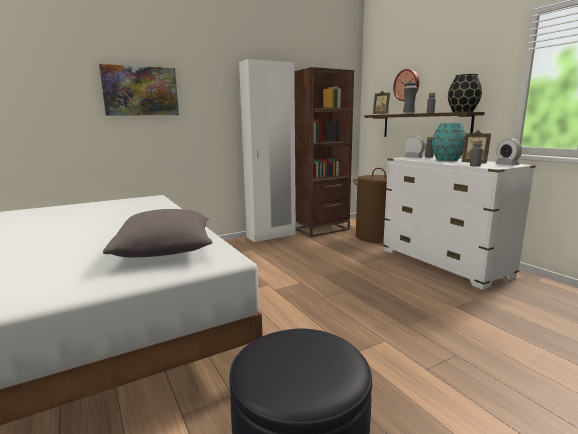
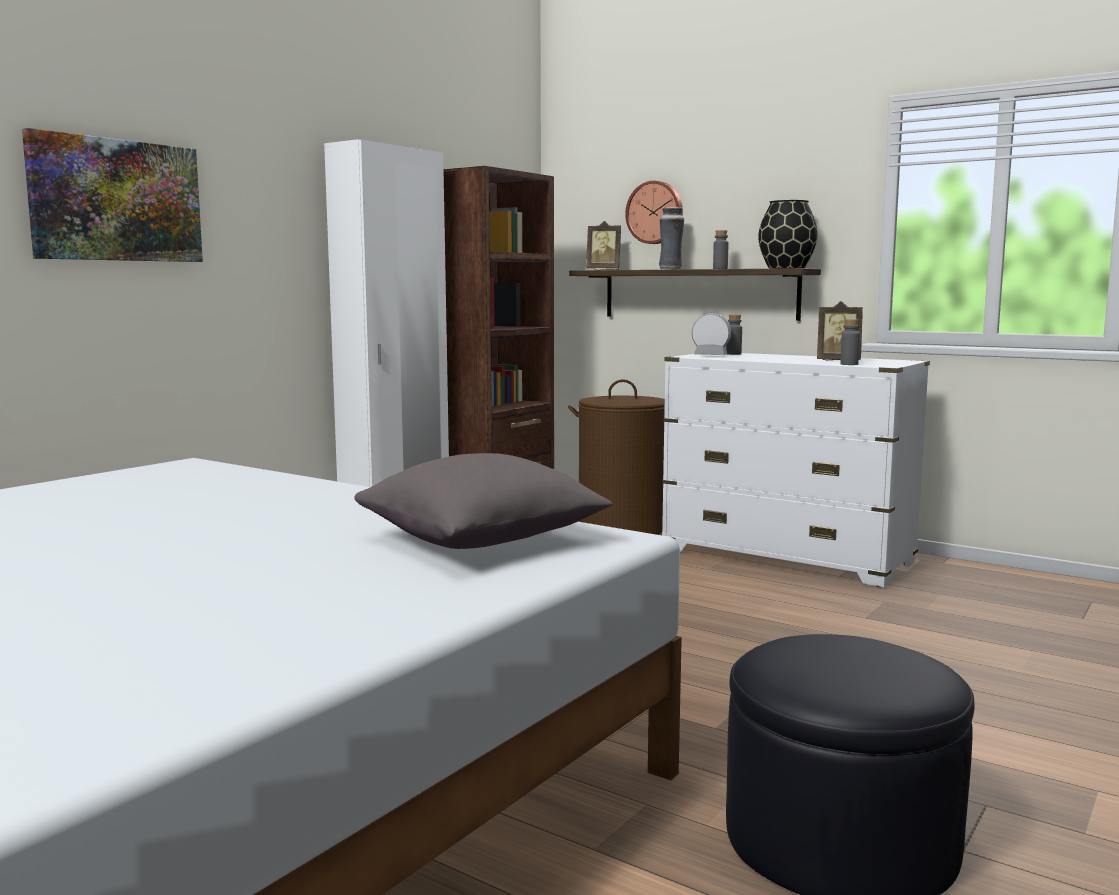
camera: 25 degrees left, 5 degrees down
(446, 160) = (778, 357): turquoise vase -> none
(507, 165) = (891, 362): alarm clock -> none

